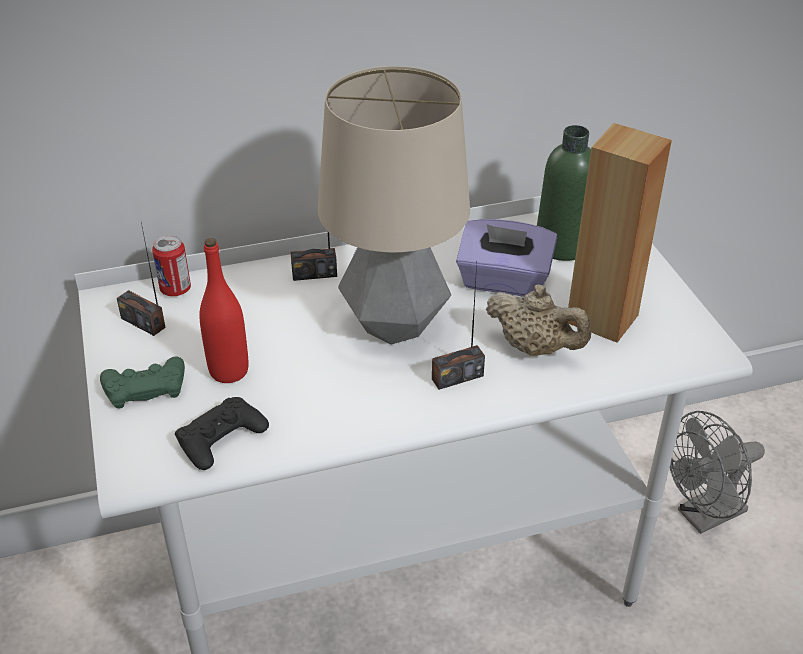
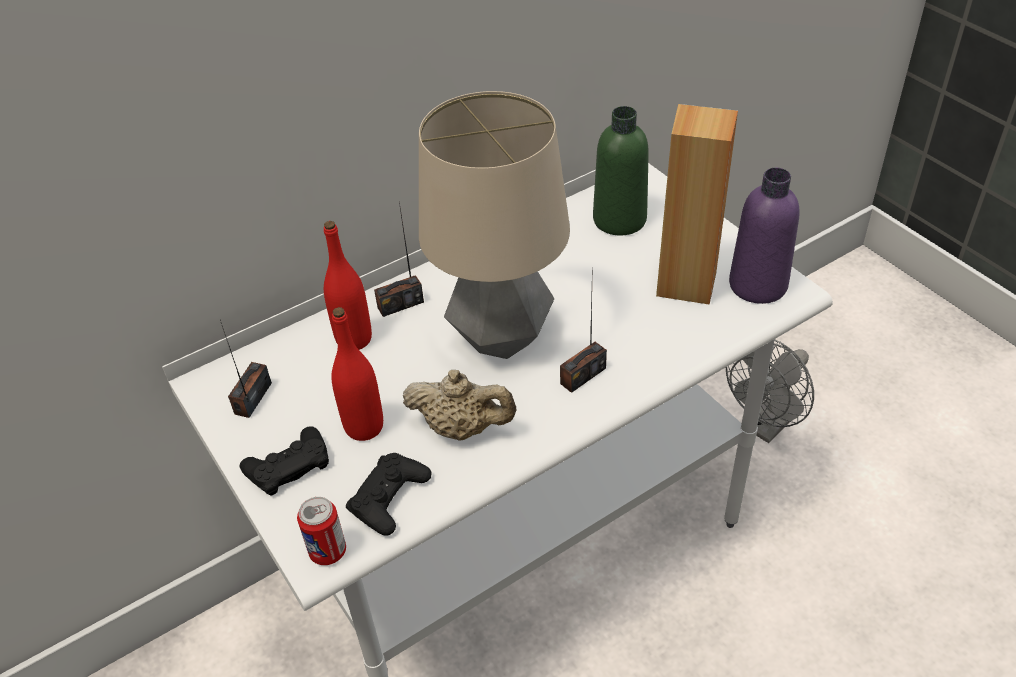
camera: 15 degrees left, 5 degrees up
(143, 322) = (253, 398): radio -> radio turned 90 degrees clockwise
(145, 387) = (288, 466): green game controller -> black game controller
(175, 290) = (270, 355): can -> can (328, 551)
(257, 294) = (354, 339): none -> red bottle
(503, 281) = (582, 269): purple tissue box -> none
(535, 348) = (640, 329): beige teapot -> beige teapot (462, 428)
(676, 336) = (758, 285): none -> purple bottle

